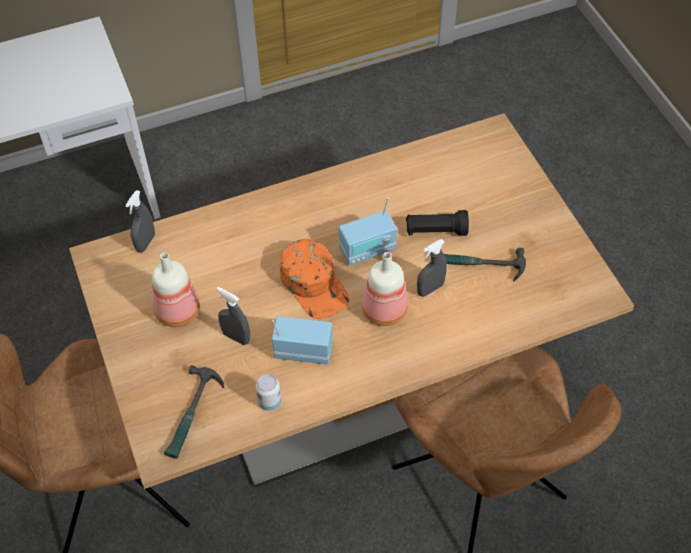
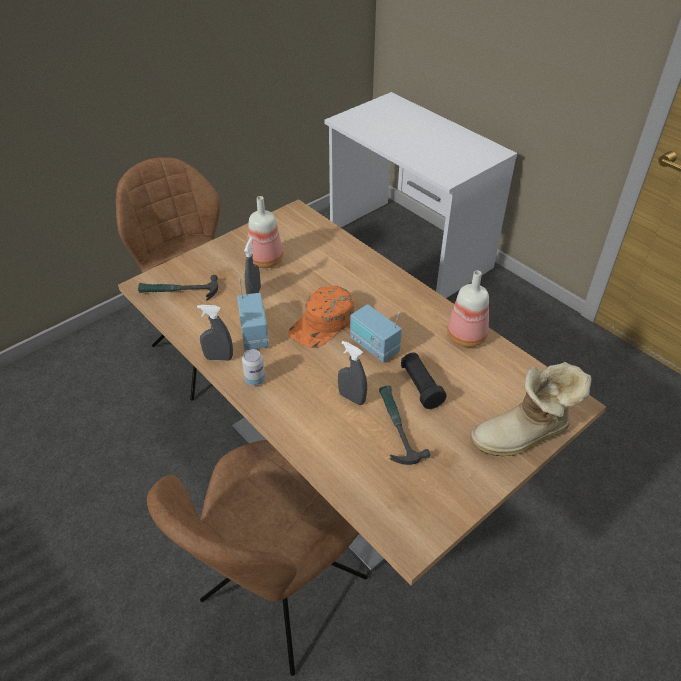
camera: 70 degrees right, 10 degrees down
(145, 243) = (319, 229): grey spray bottle -> grey spray bottle (219, 358)
(270, 402) = (201, 327): can -> can (255, 379)
(383, 309) = (315, 372): bottle -> bottle (466, 336)
(519, 179) = (524, 437): none -> boot

